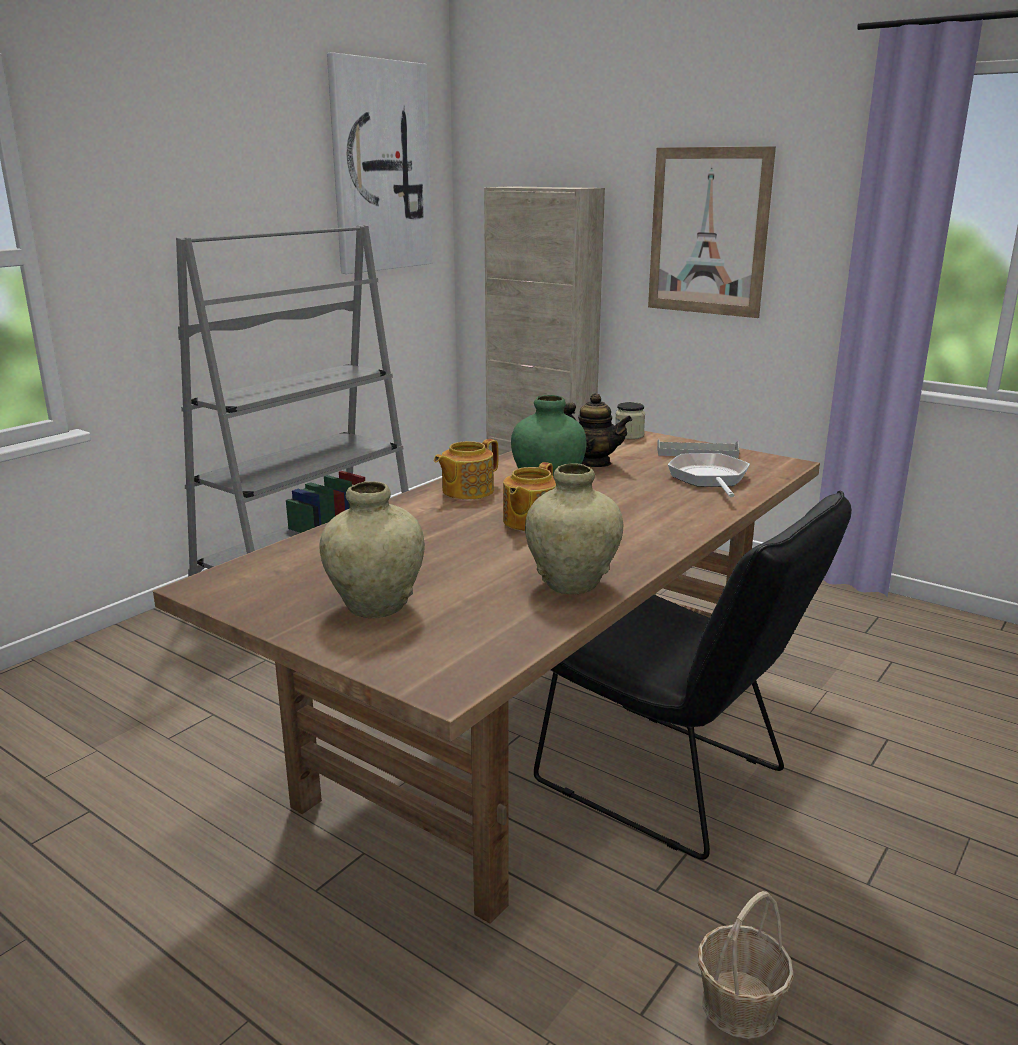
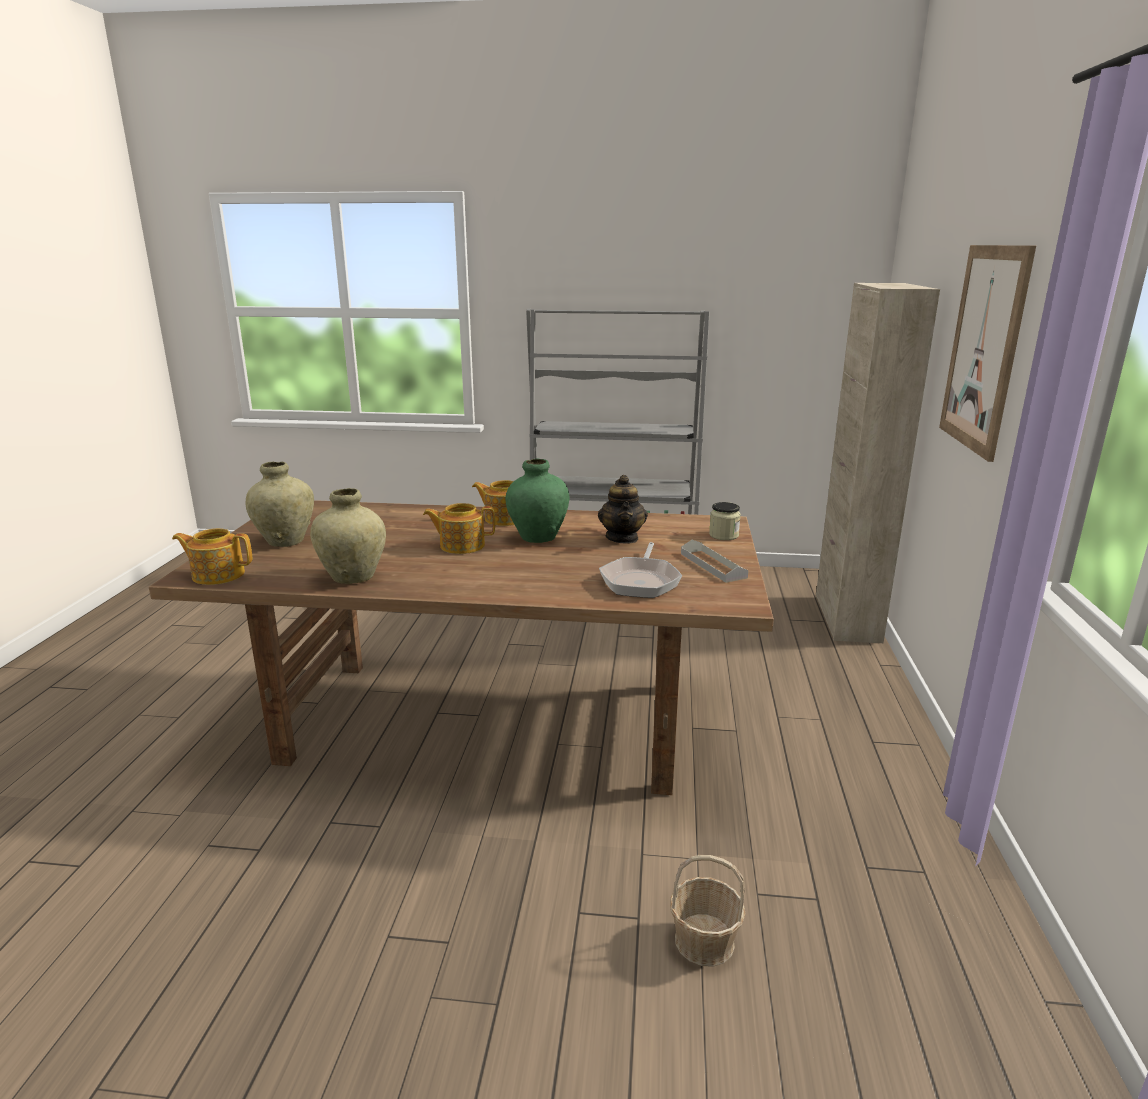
camera: 60 degrees right, 0 degrees up
(380, 167) = (785, 261): picture -> none
(463, 664) = (217, 575): none -> teapot
(675, 783) = (465, 800): black chair -> none
(709, 479) = (641, 581): frying pan -> frying pan turned 135 degrees clockwise
(738, 1006) = (224, 887): basket -> basket (704, 941)

